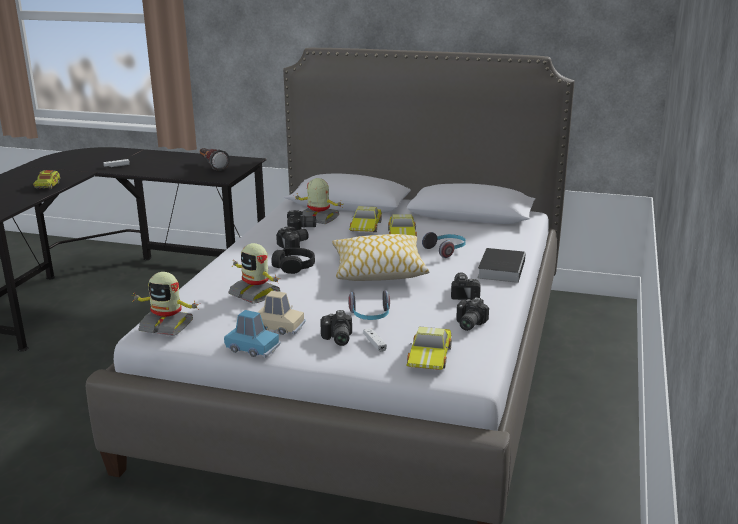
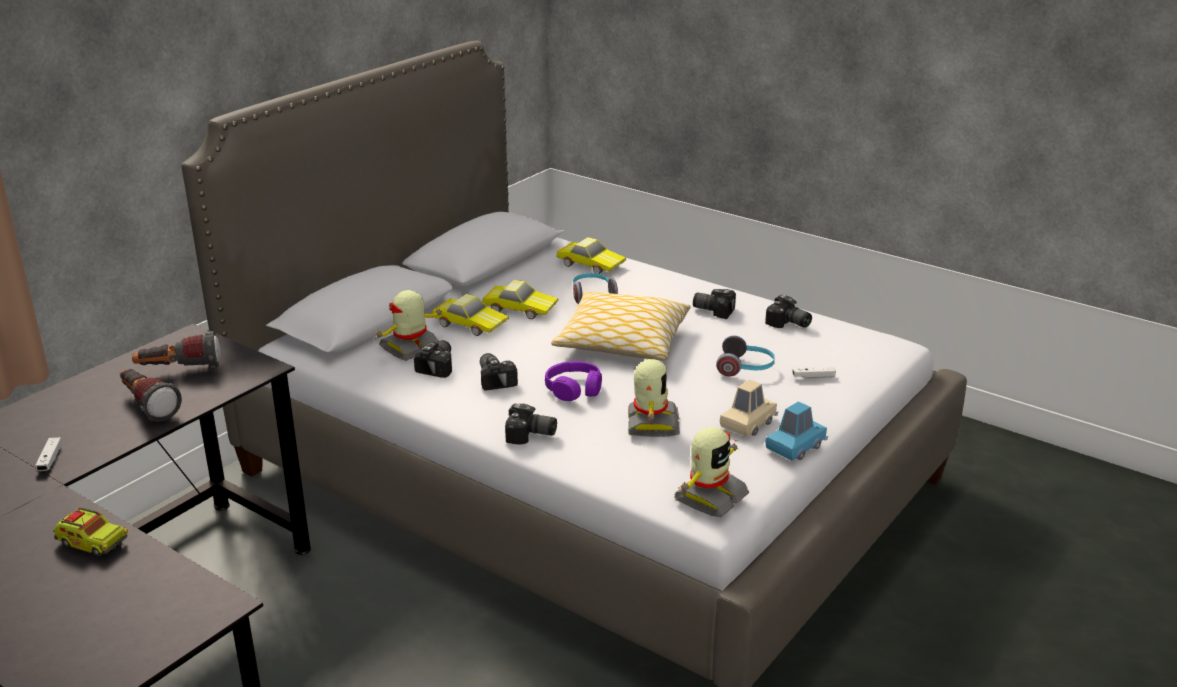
camera: 70 degrees left, 5 degrees up
(172, 169) = (147, 406): none -> flashlight
(255, 294) = (651, 424): toy robot -> toy robot turned 60 degrees counterclockwise
(294, 266) = (574, 389): black headphones -> purple headphones
(336, 339) = (792, 395): camera -> camera (531, 436)
(431, 356) = (851, 355): toy car -> toy car (591, 264)
(501, 268) = (663, 280): book -> none

